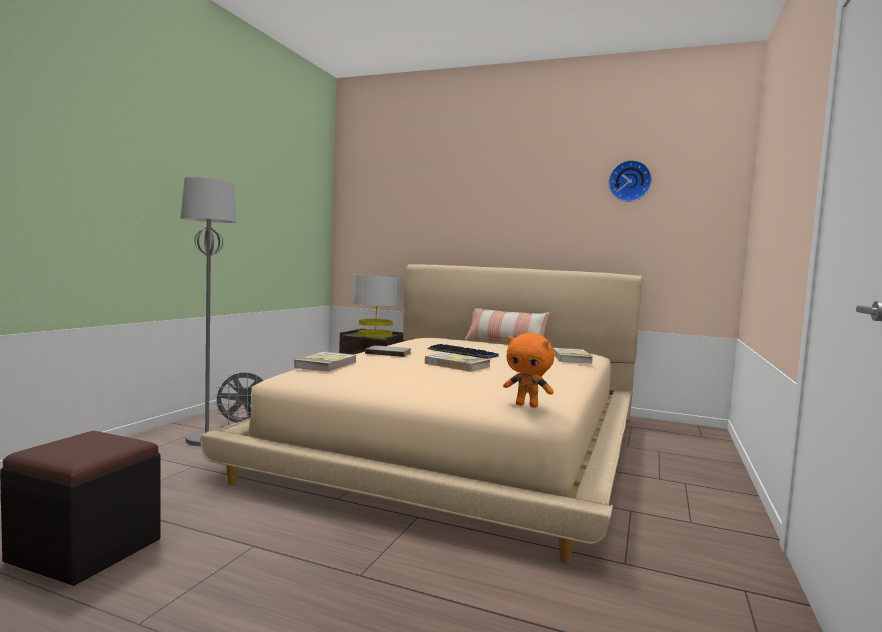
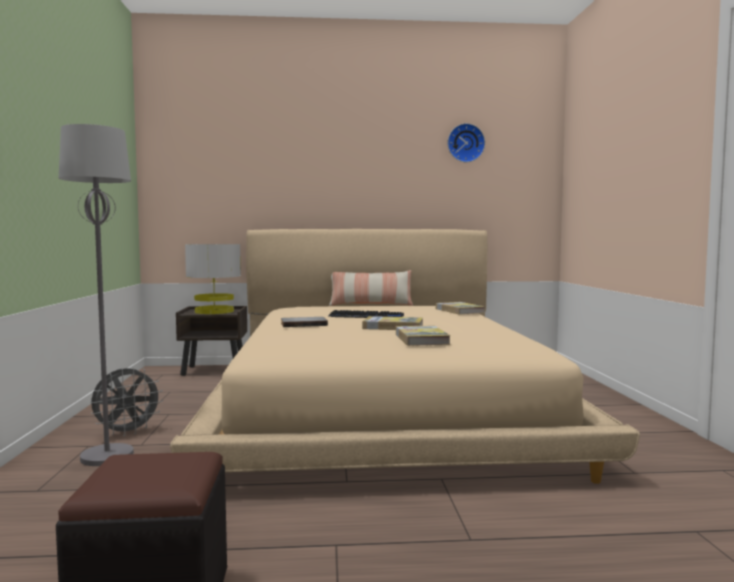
camera: 25 degrees left, 0 degrees up
(326, 365) = (276, 342): book -> book (421, 339)
(527, 405) = (528, 351): orange plush toy -> none

